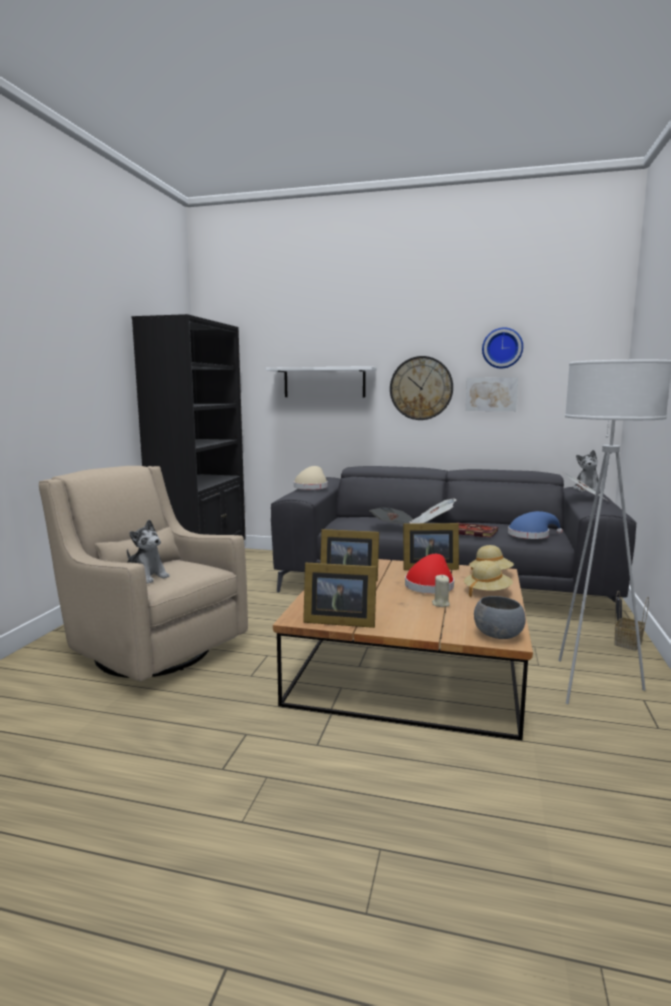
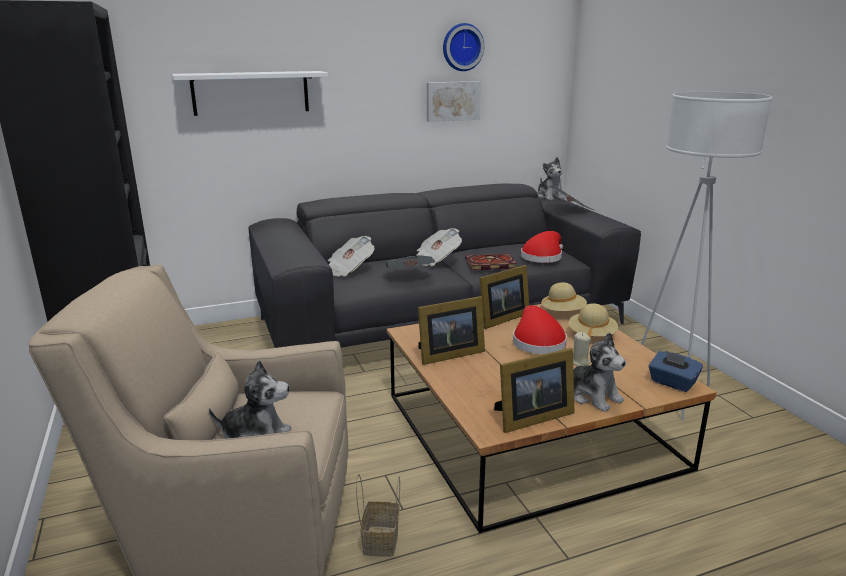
camera: 35 degrees left, 10 degrees up
(311, 487) = (286, 241): beige hat -> none
(356, 519) = (348, 270): none -> newspaper
(410, 624) = (593, 396): none -> plush toy
(421, 388) = (376, 96): wall clock -> none
(499, 635) = (672, 383): grey bowl -> blue tissue box
(531, 535) = (542, 256): blue hat -> red hat
(627, 643) = (649, 343): basket -> basket (380, 540)

